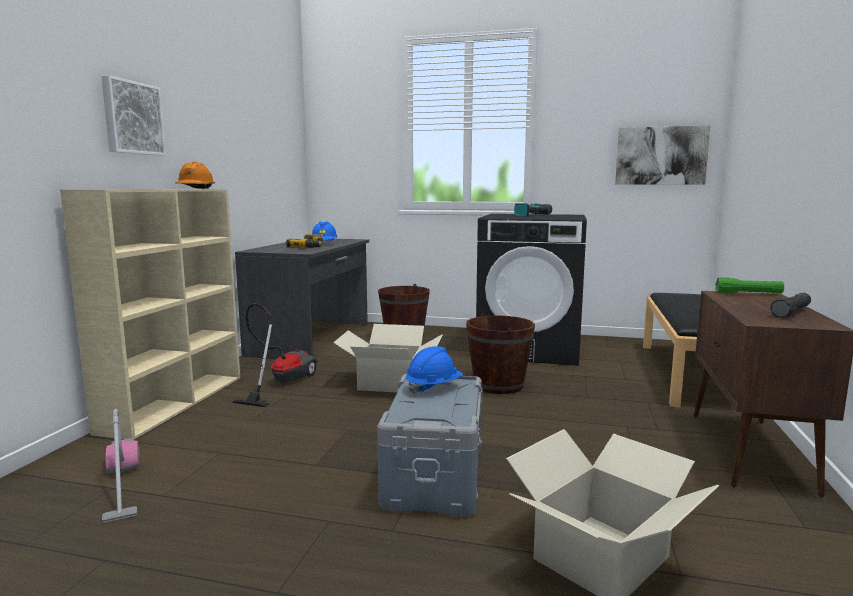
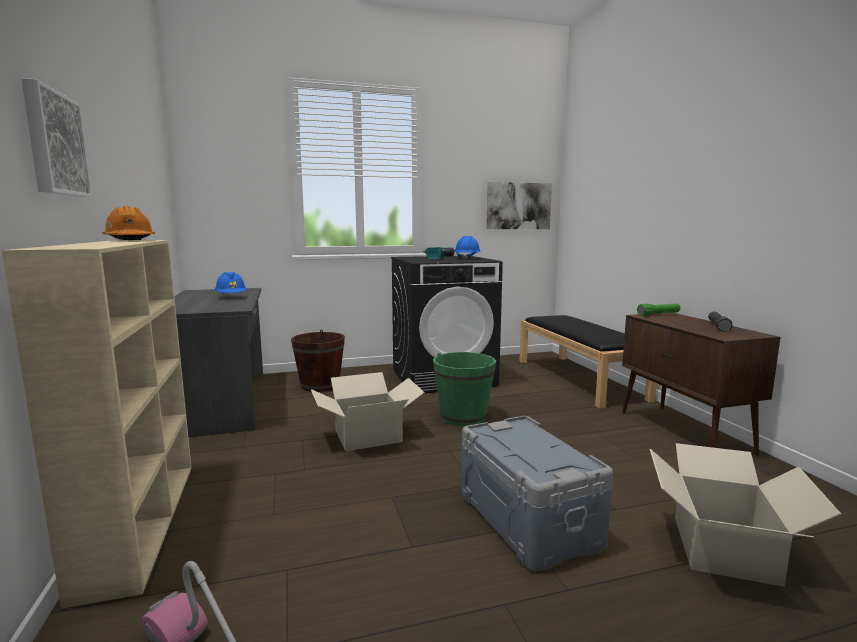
camera: 30 degrees left, 0 degrees up
(281, 383) = (251, 463): vacuum cleaner -> none
(310, 248) = (230, 303): power drill -> none
(433, 387) = (507, 435): blue hard hat -> blue hard hat (467, 259)
(498, 385) = (463, 417): brown bucket -> green bucket

